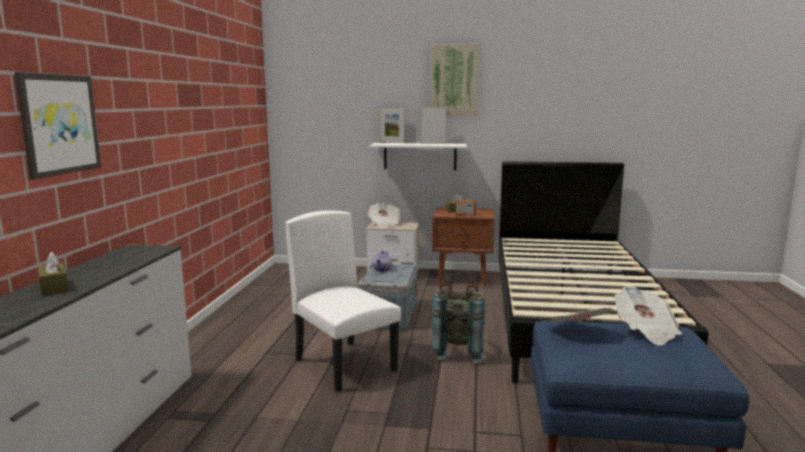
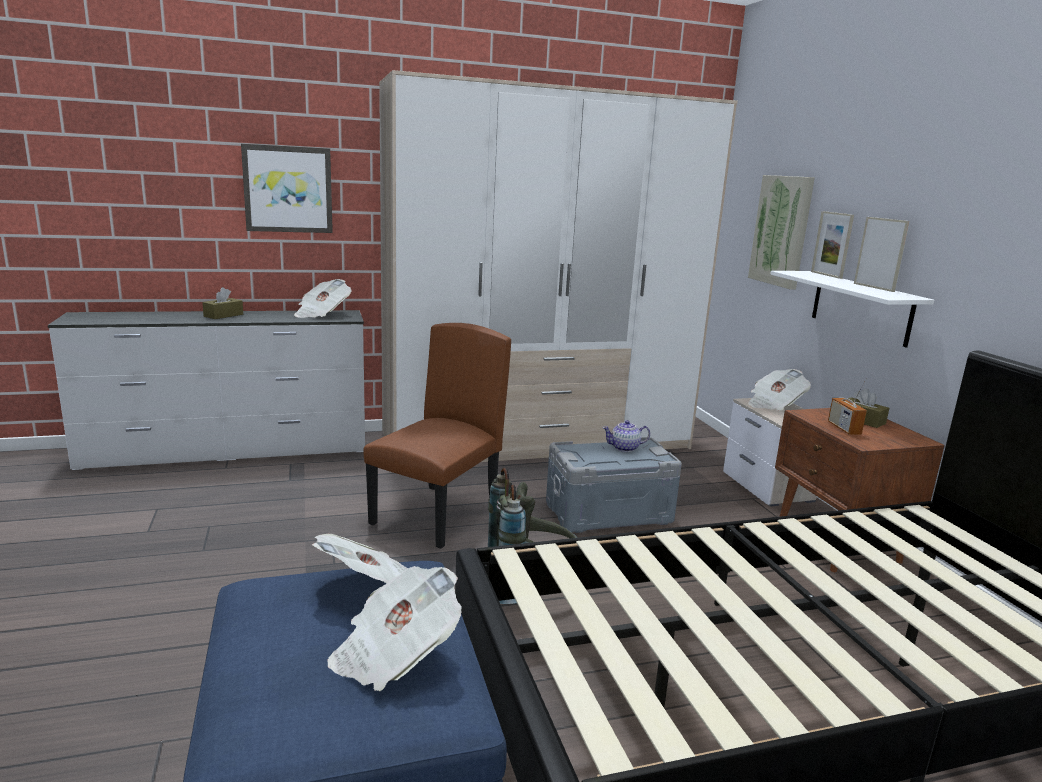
camera: 65 degrees right, 5 degrees up
(123, 255) = (322, 314): none -> newspaper
(259, 311) = (537, 441): none -> wardrobe
(345, 365) = (437, 515): white chair -> brown chair
(454, 80) = (941, 167): picture -> picture (781, 231)

